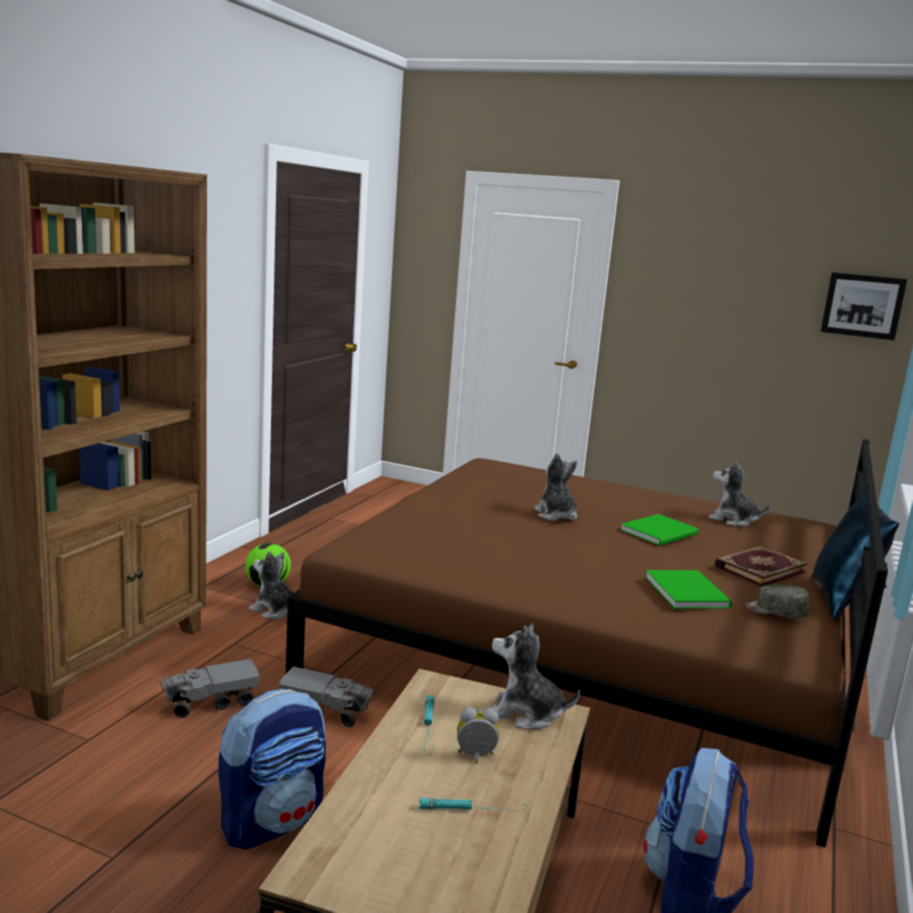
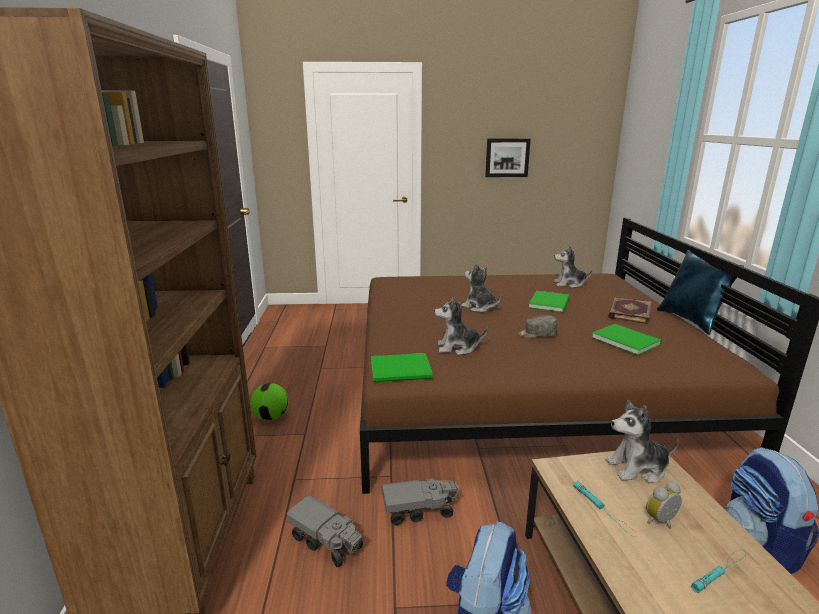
camera: 25 degrees left, 5 degrees up
(211, 702) = (327, 542): toy truck -> toy truck turned 90 degrees counterclockwise
(275, 610) = (297, 437): plush toy -> plush toy (457, 348)
(366, 547) = (402, 370): none -> green book
(775, 612) = (681, 339): grey cap -> grey cap (537, 334)
(862, 305) = (584, 135): picture -> picture (507, 157)

